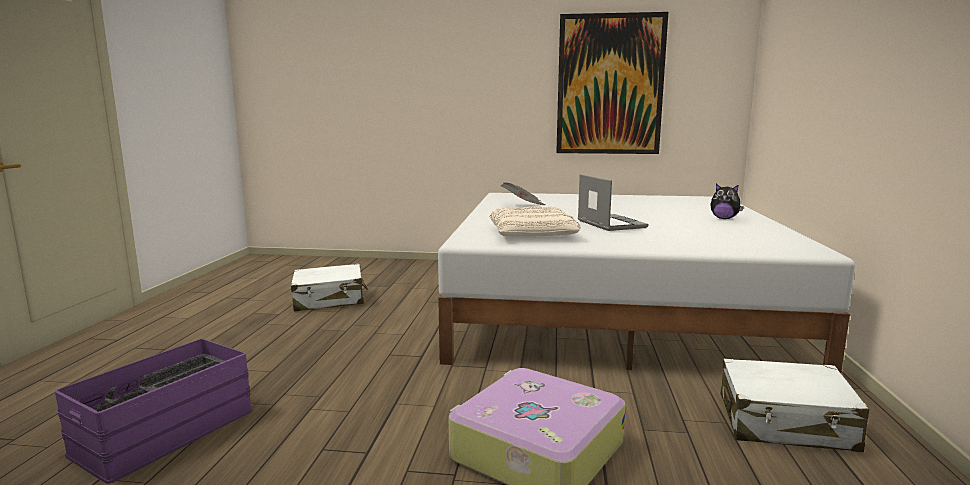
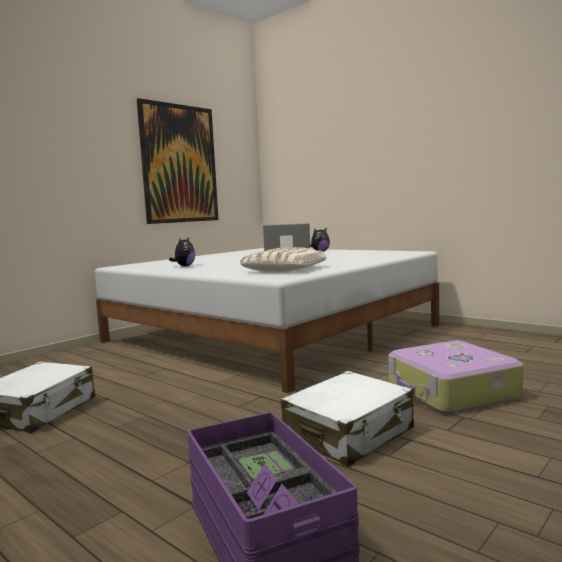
camera: 55 degrees left, 5 degrees down
(523, 206) = (184, 266): newspaper -> plush toy
(785, 423) = (465, 341): white suitcase -> white suitcase (349, 434)

